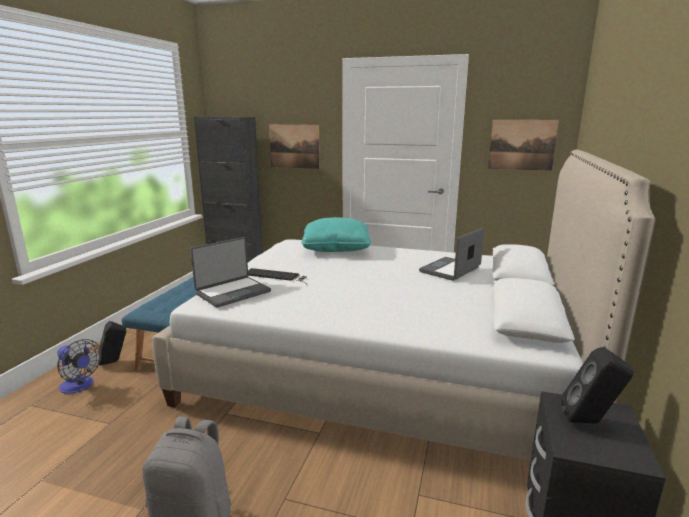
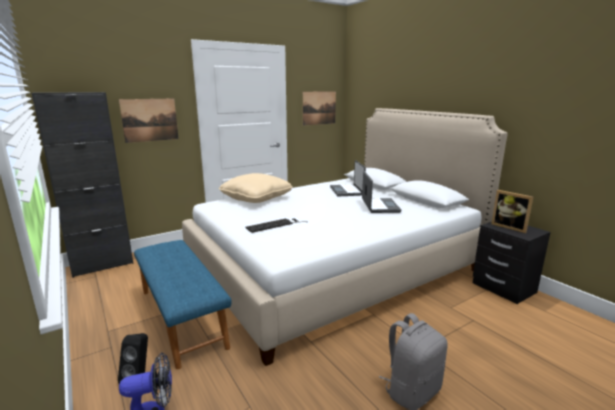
camera: 50 degrees left, 0 degrees up
(232, 292) = (282, 243): laptop -> laptop (379, 206)
(336, 248) = (256, 199): turquoise pillow -> beige pillow
(590, 422) = (510, 227): black speaker -> picture frame

